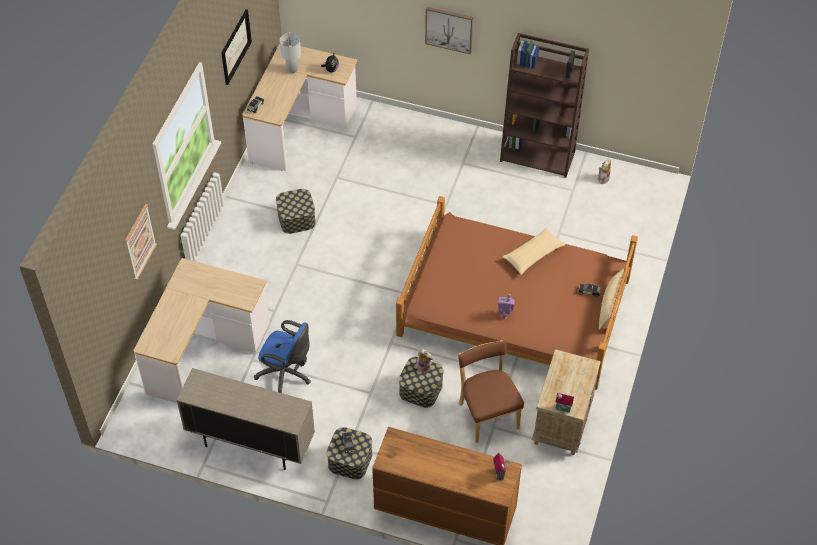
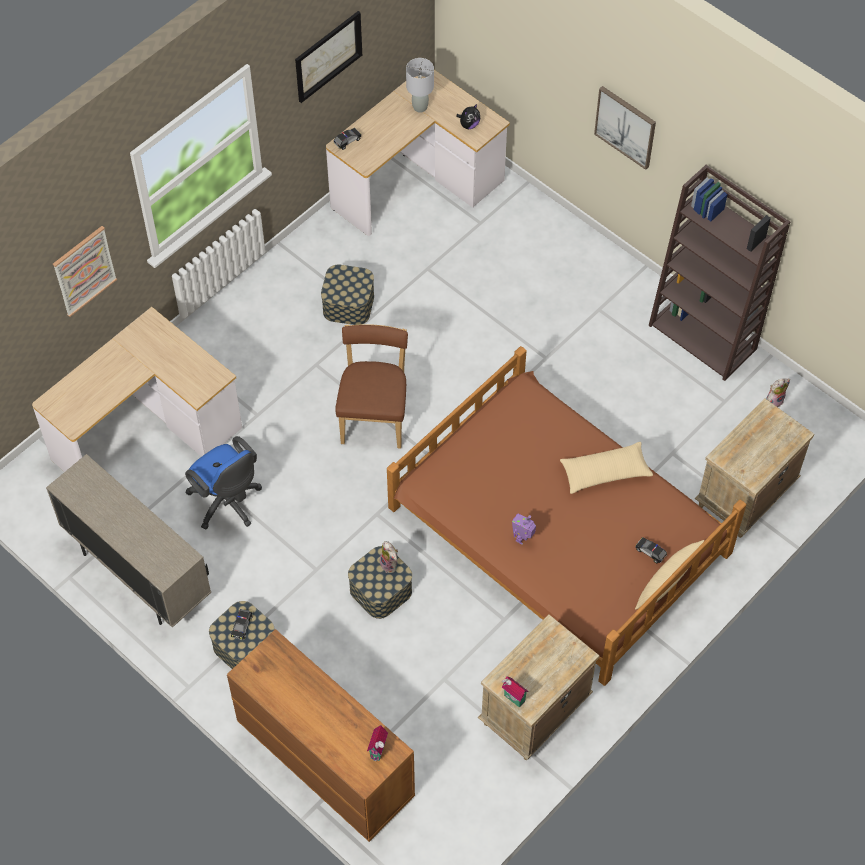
camera: 25 degrees right, 5 degrees up
(487, 413) = (446, 658): brown chair -> brown chair (375, 416)
(617, 242) = (745, 496): none -> beige nightstand

